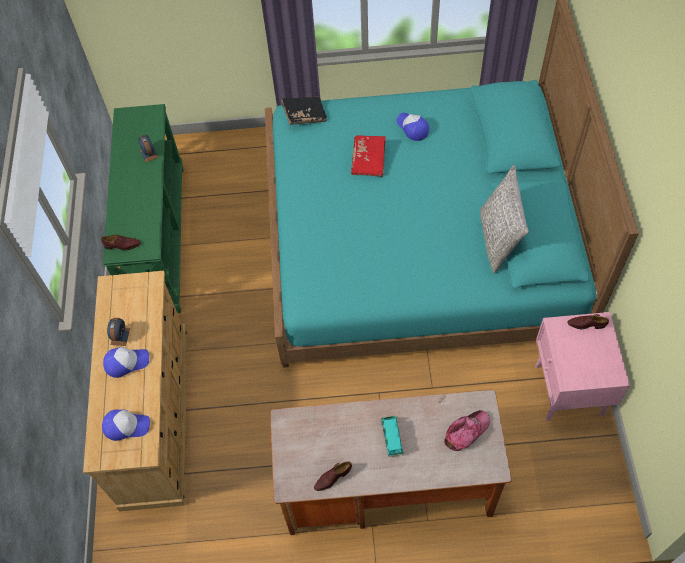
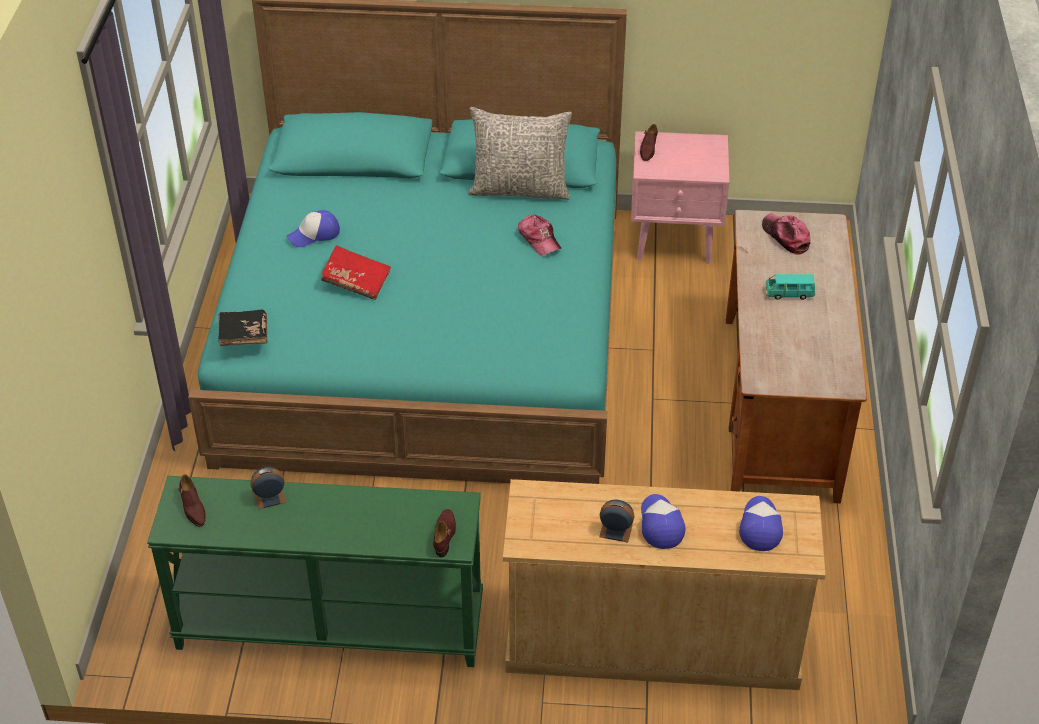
camera: 85 degrees left, 15 degrees down
(332, 477) = (836, 346): brown shoe -> brown shoe (192, 508)
(440, 260) = (539, 239): none -> cap

